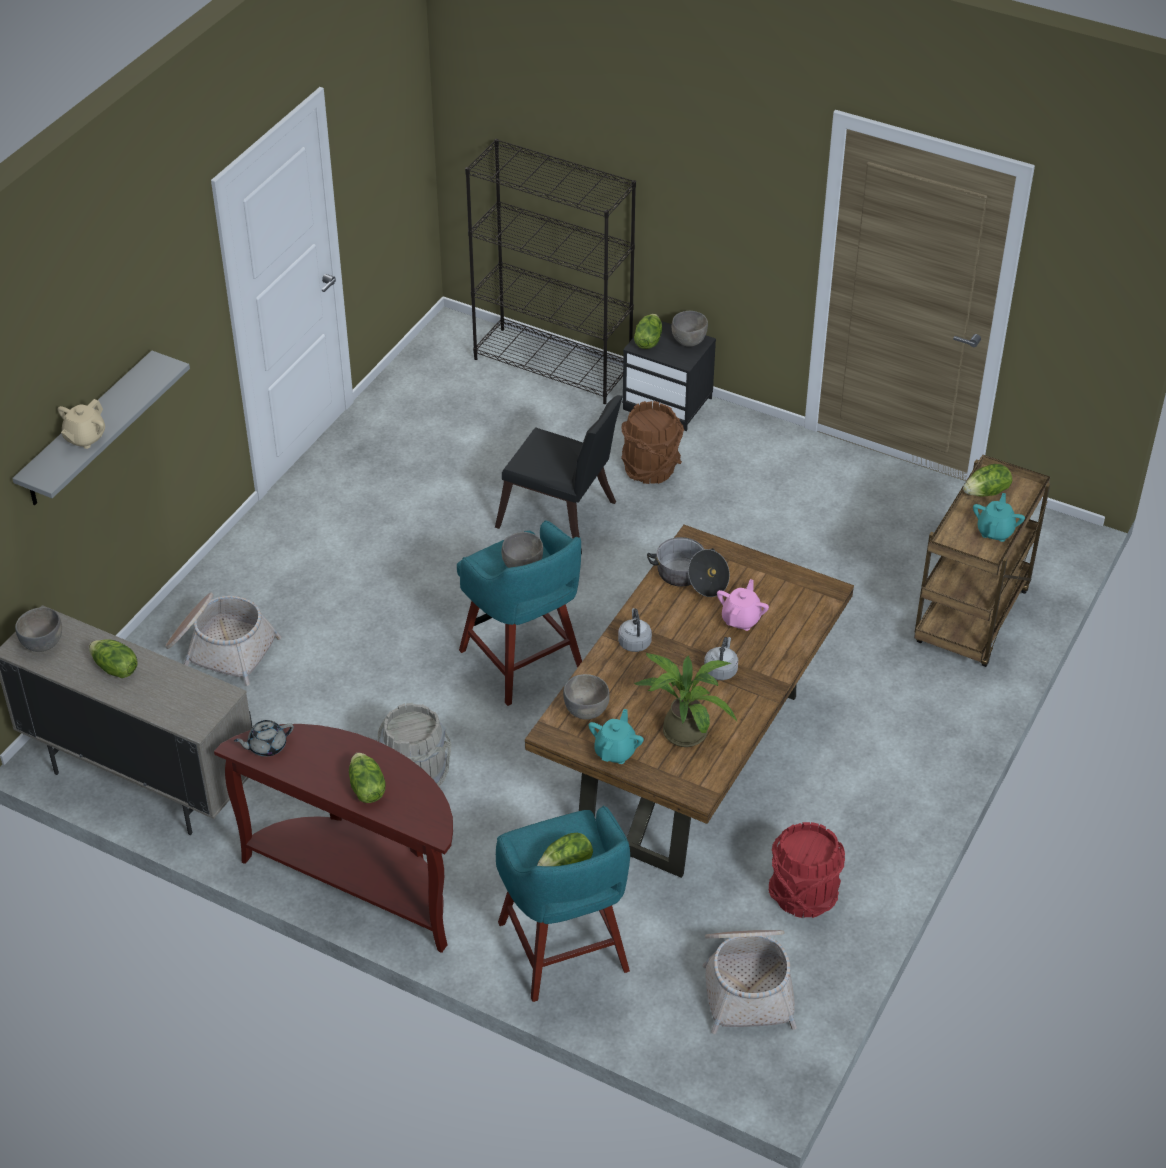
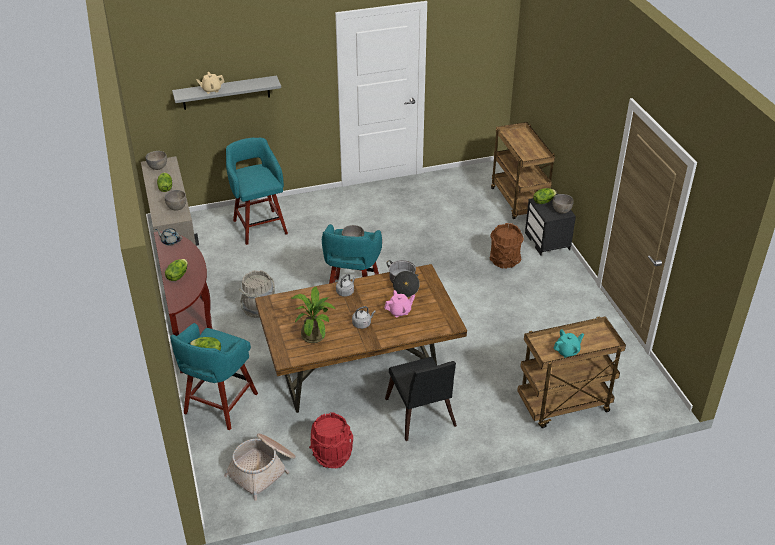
camera: 45 degrees right, 5 degrees down
(221, 648) = (259, 226): basket -> turquoise stool
(553, 365) = (519, 202): black bookcase -> brown cart
(562, 519) = (441, 257): black chair -> black chair (421, 416)
(586, 711) = (290, 303): grey bowl -> grey bowl (177, 208)
(615, 751) = (278, 324): turquoise teapot -> none
(987, 492) = (588, 334): lettuce -> none

